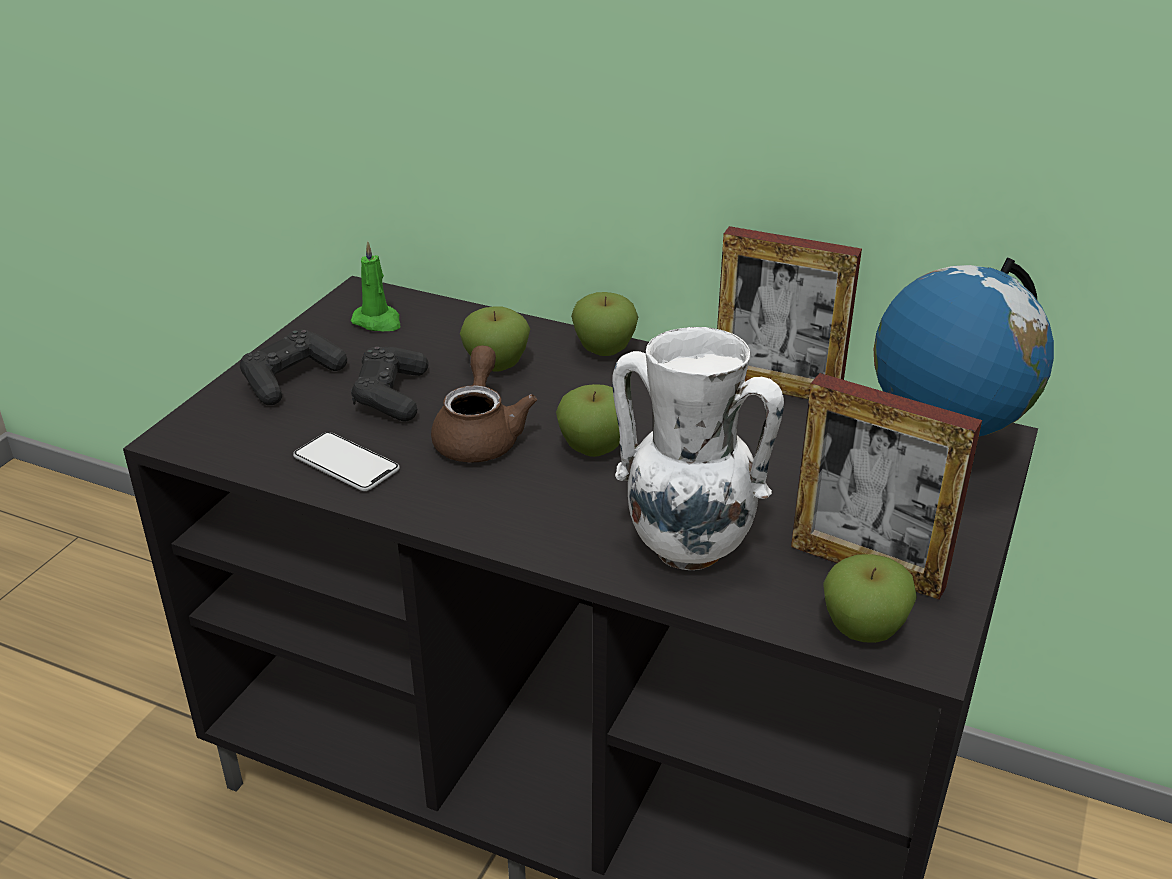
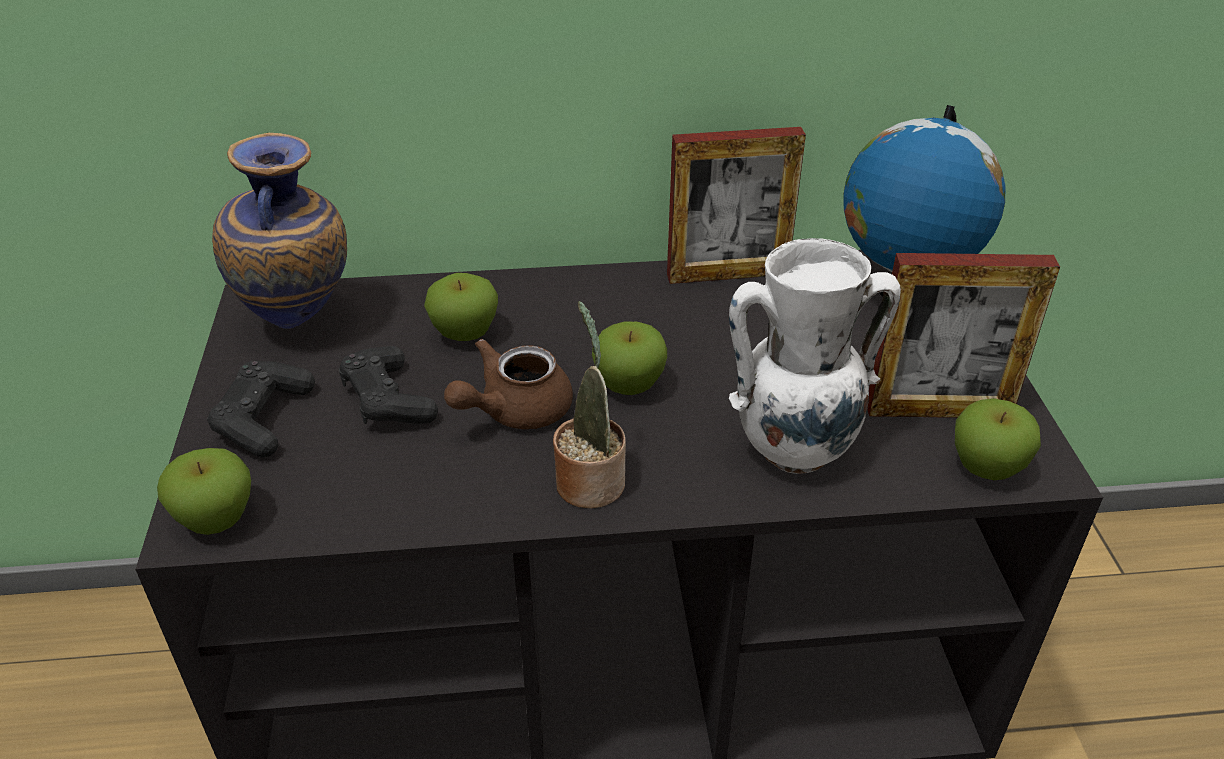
camera: 30 degrees left, 5 degrees up
(346, 463) = (408, 490): phone -> none
(378, 322) = (301, 326): green candle -> vase
(480, 435) = (514, 410): brown teapot -> brown teapot turned 105 degrees counterclockwise
(490, 507) = (590, 480): none -> potted plant
(604, 351) = (551, 286): apple -> apple (216, 520)

